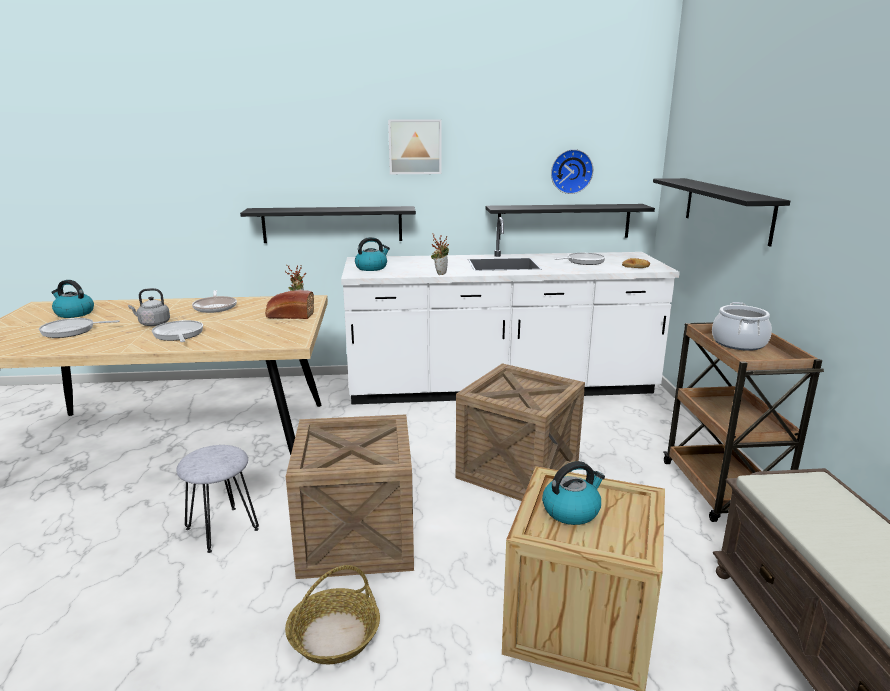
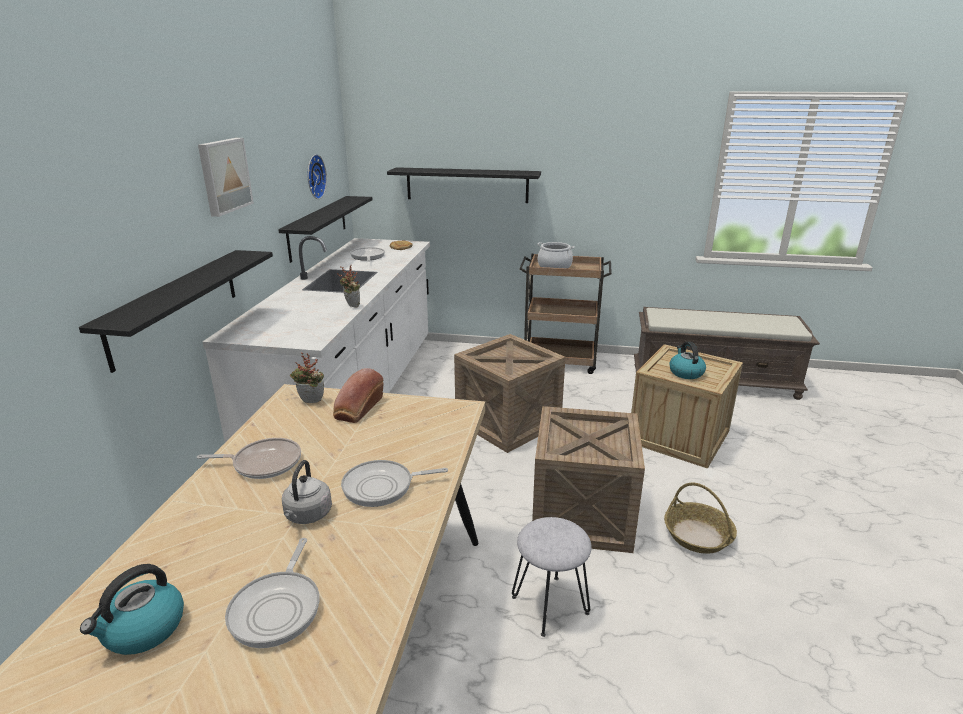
camera: 75 degrees left, 5 degrees up
(371, 268) = (286, 332): kettle -> none

